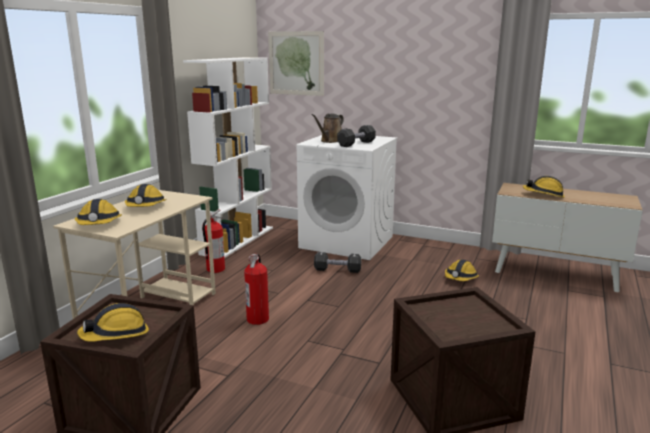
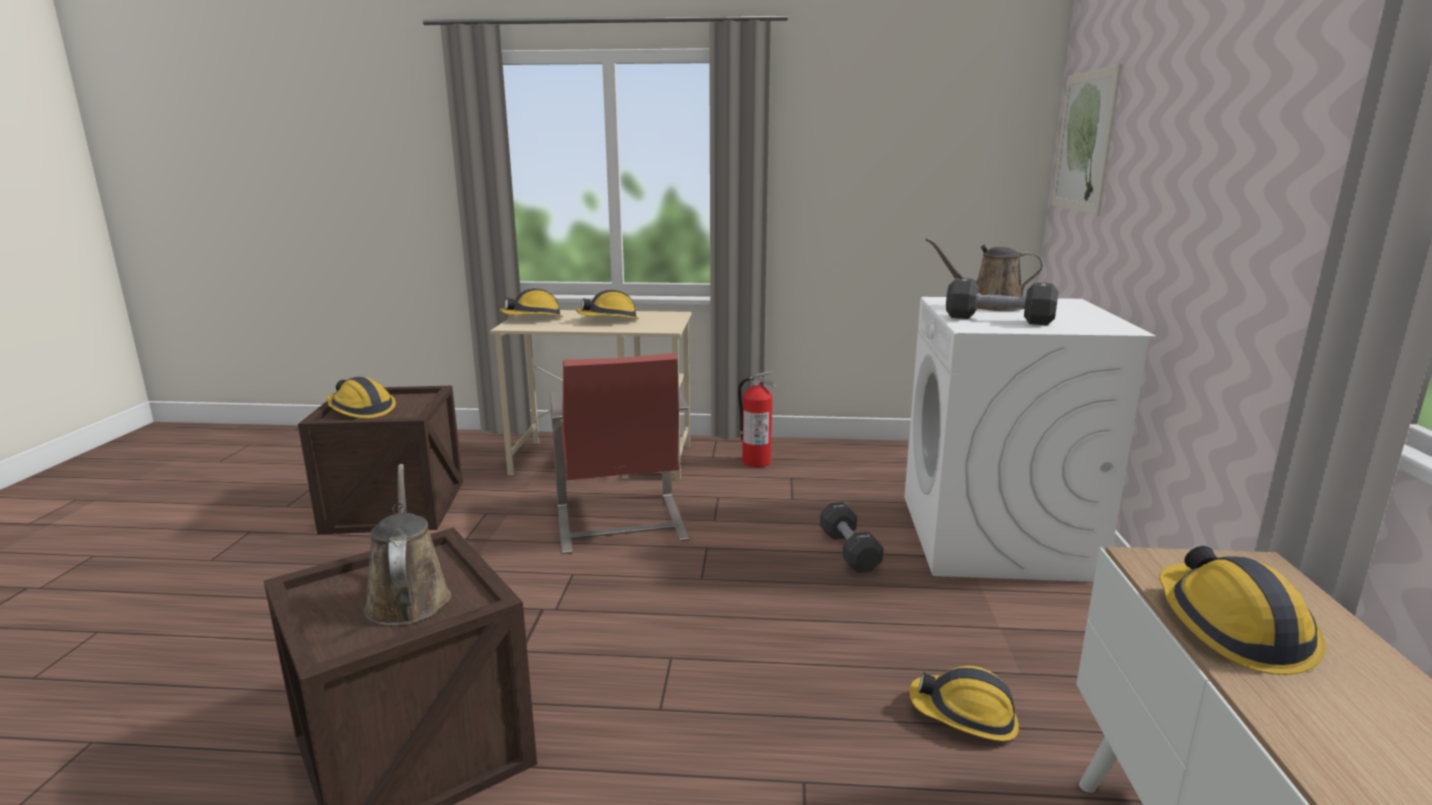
camera: 70 degrees right, 0 degrees up
(237, 240) = (877, 450): white bookcase -> none
(258, 319) = (620, 524): fire extinguisher -> red chair
(460, 314) = (408, 597): none -> brown watering can

